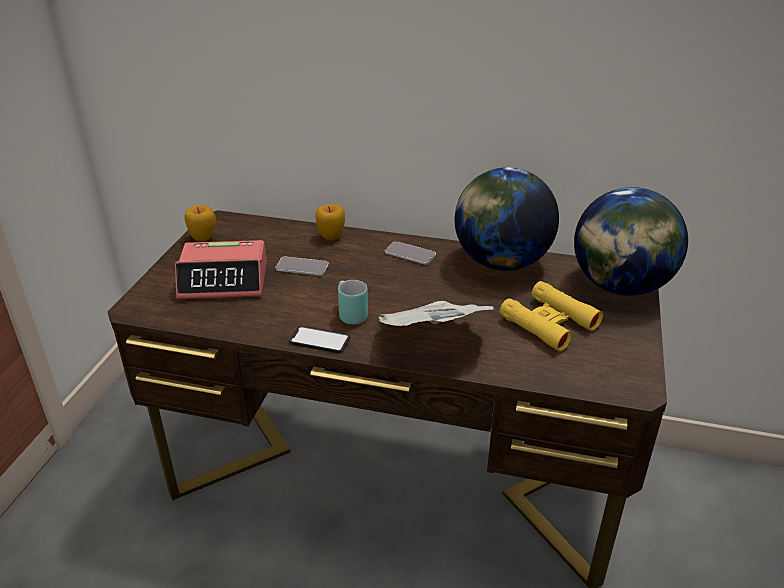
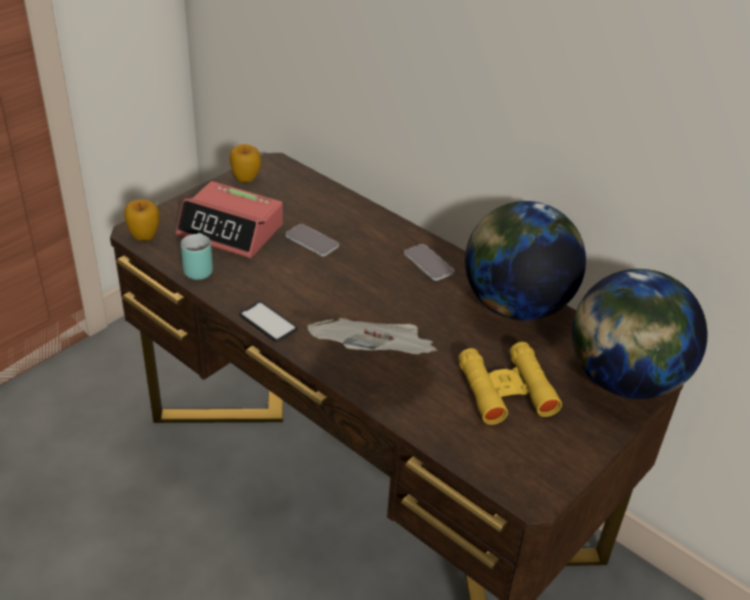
camera: 25 degrees right, 5 degrees up
(331, 236) = (366, 217): apple -> apple (144, 236)
(348, 314) = (315, 306): turquoise mug -> turquoise mug (197, 268)

